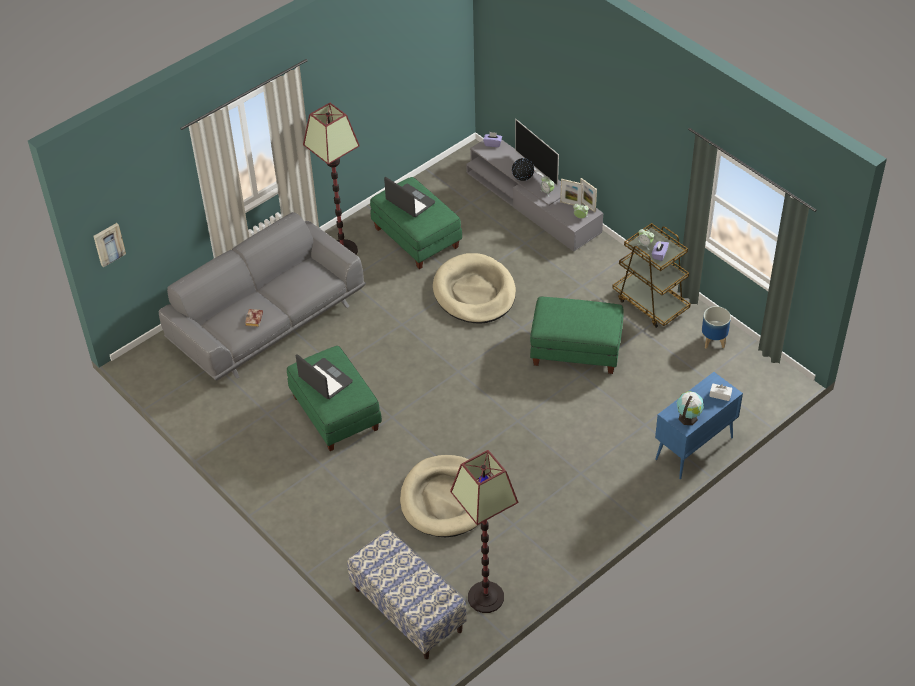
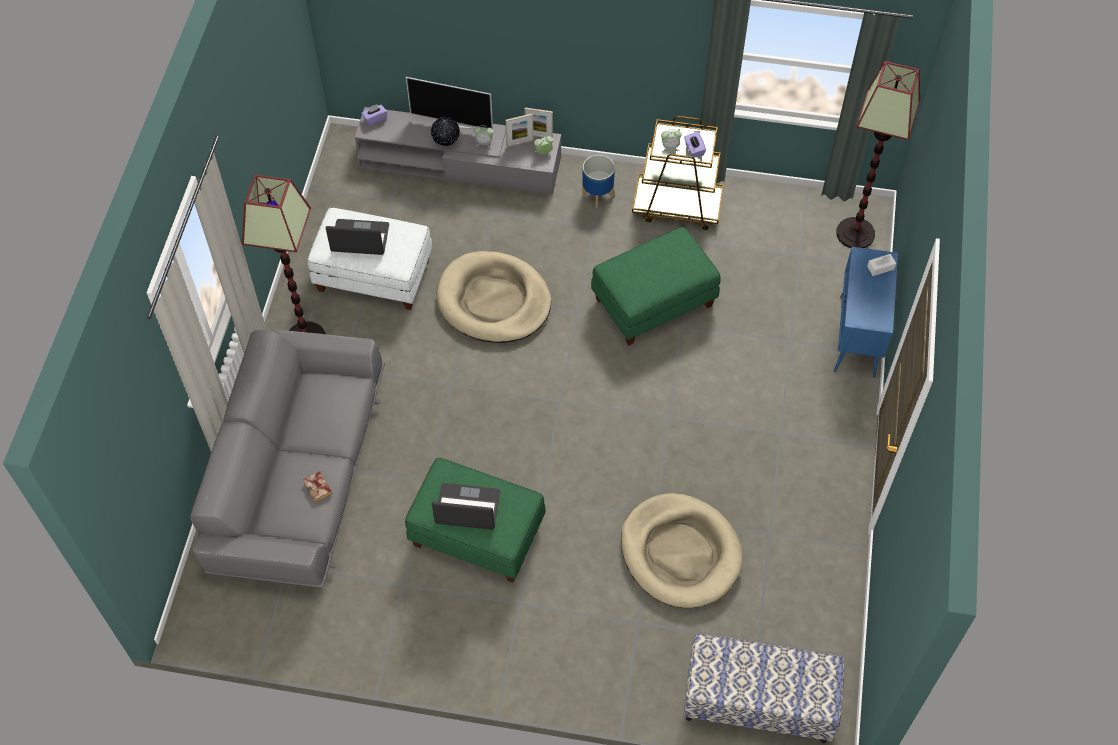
camera: 40 degrees left, 10 degrees up
(108, 244) = (121, 517): picture -> none
(415, 238) = (373, 275): green ottoman -> white ottoman
(485, 597) = (818, 632): floor lamp -> floor lamp (855, 234)
(688, 417) = (875, 310): globe -> none
(713, 341) = (772, 211): planter -> planter (598, 195)

